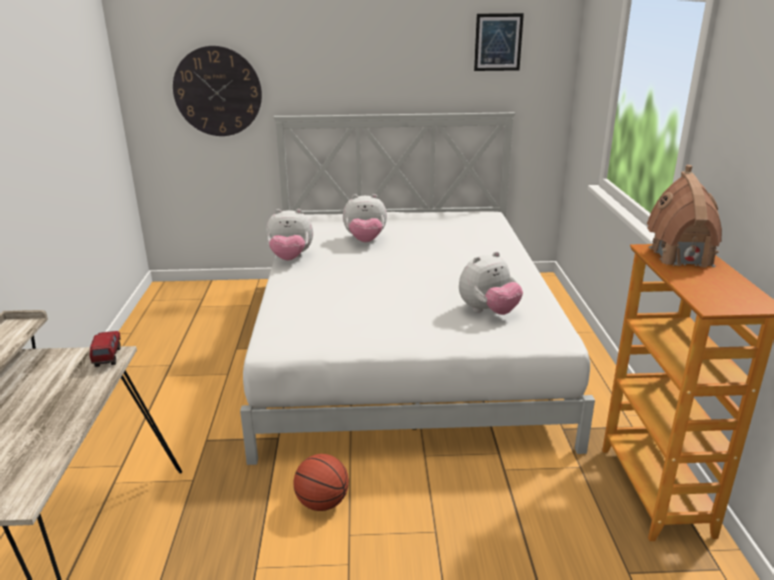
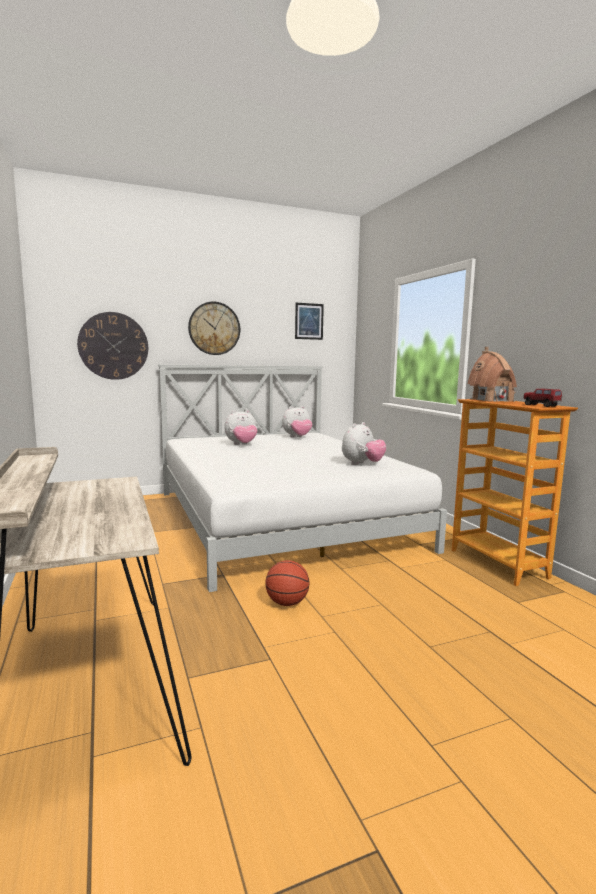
camera: 20 degrees left, 15 degrees down
(108, 358) = (120, 481): toy truck -> toy truck (541, 406)
(290, 258) = (194, 453): plush toy -> plush toy (297, 437)
(351, 61) = (214, 328): none -> wall clock

